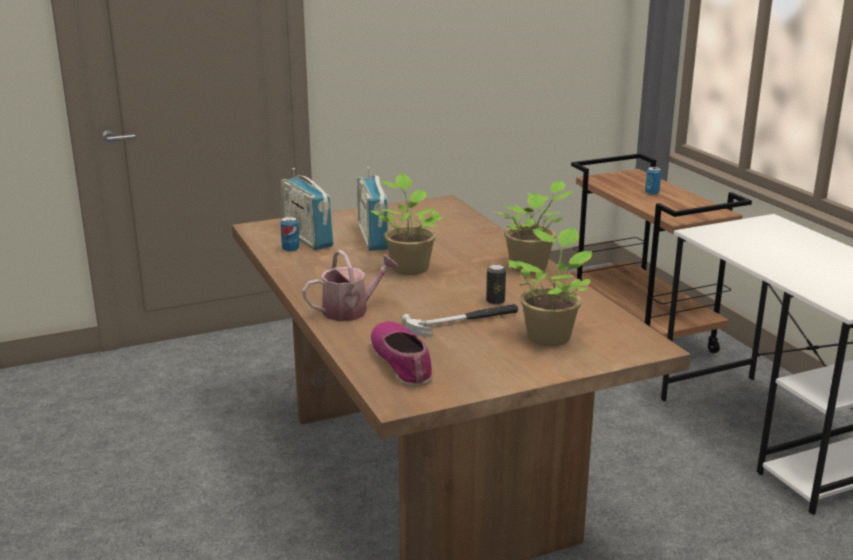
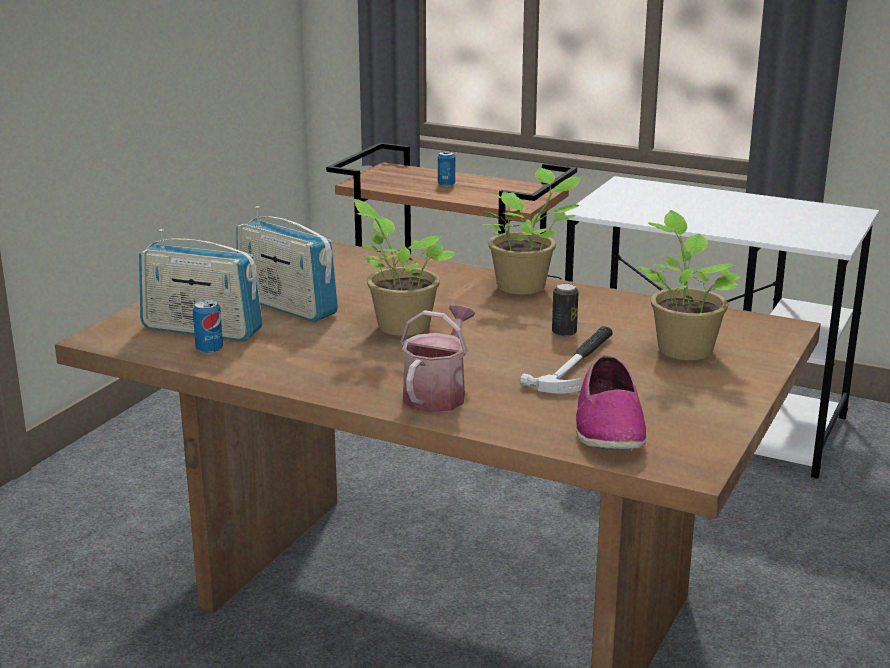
camera: 40 degrees left, 0 degrees up
(402, 362) = (608, 427): shoe -> shoe turned 120 degrees counterclockwise

